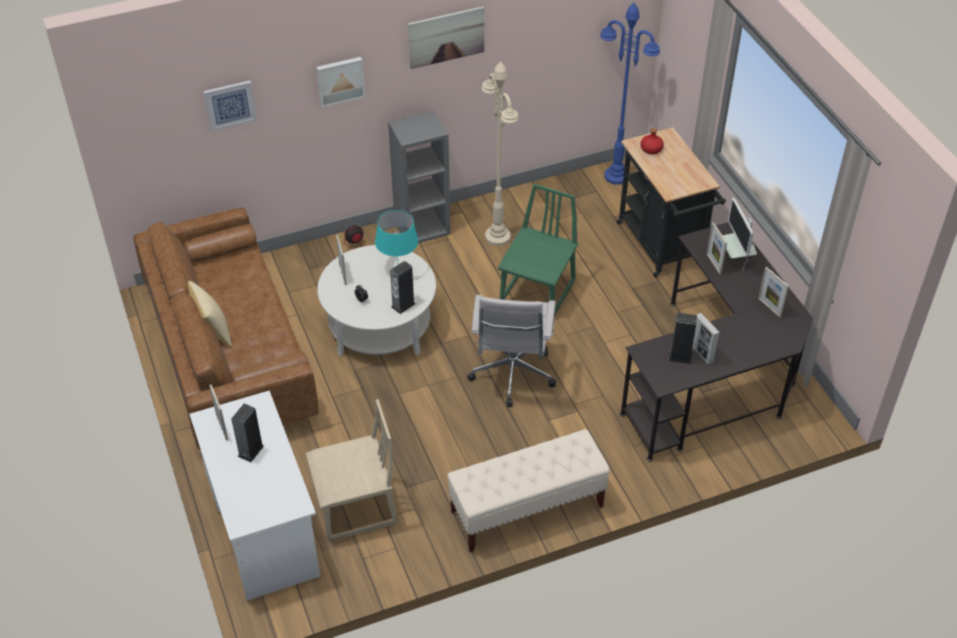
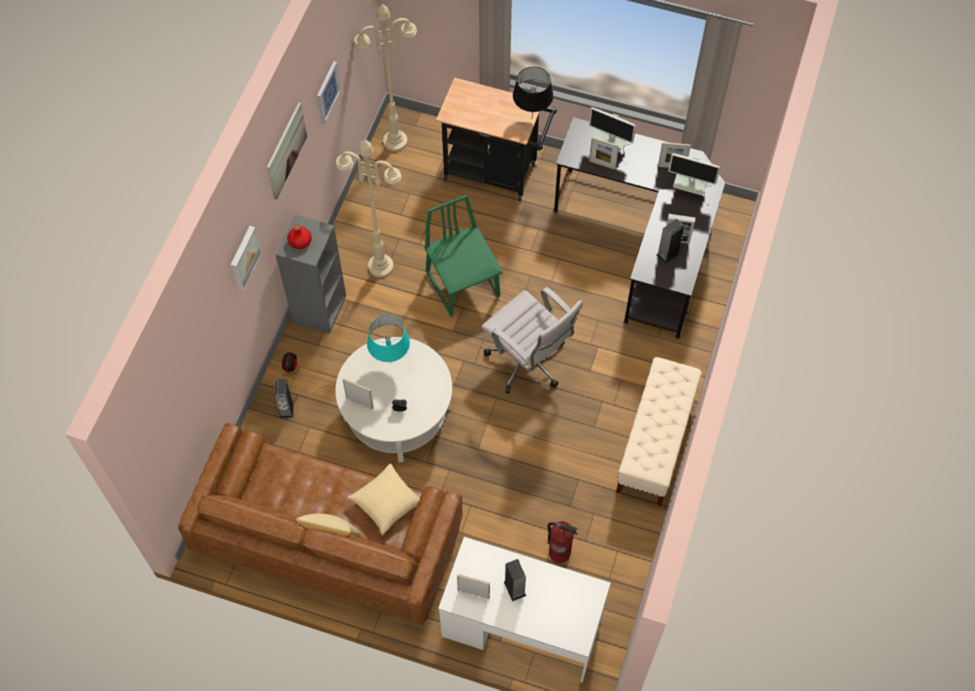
camera: 50 degrees left, 15 degrees up
(230, 105) = (195, 356): picture -> picture (327, 92)
(272, 345) = (387, 503): none -> pillow
(355, 507) = (559, 552): beige chair -> fire extinguisher
(403, 305) = (432, 384): speaker -> speaker (286, 409)
(617, 176) = (395, 141): blue floor lamp -> beige floor lamp
(651, 149) = (464, 109): red bottle -> red bottle (300, 241)
(694, 189) = (531, 118): none -> black table lamp
(761, 332) = (689, 190): none -> monitor

